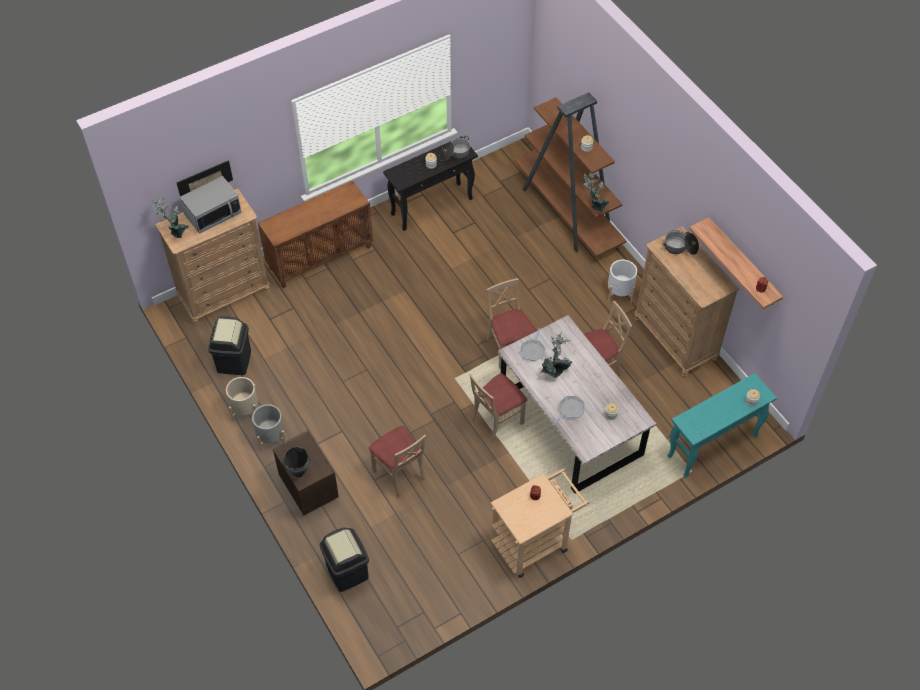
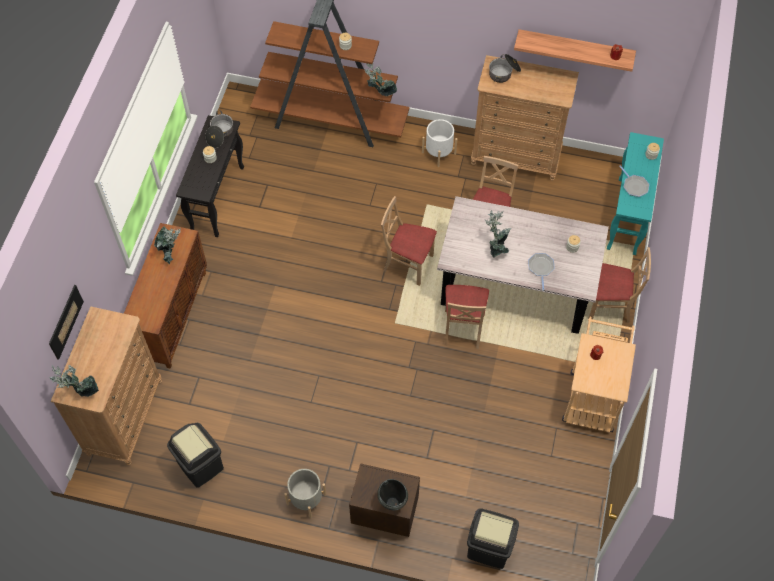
camera: 45 degrees left, 5 degrees up
(213, 214) = (95, 347): microwave -> none
(245, 410) = (258, 497): beige planter -> none
(337, 203) = (170, 253): none -> potted plant
(400, 474) = (440, 435): beige chair -> beige chair (609, 306)
(532, 350) = (462, 245): frying pan -> frying pan (634, 186)

